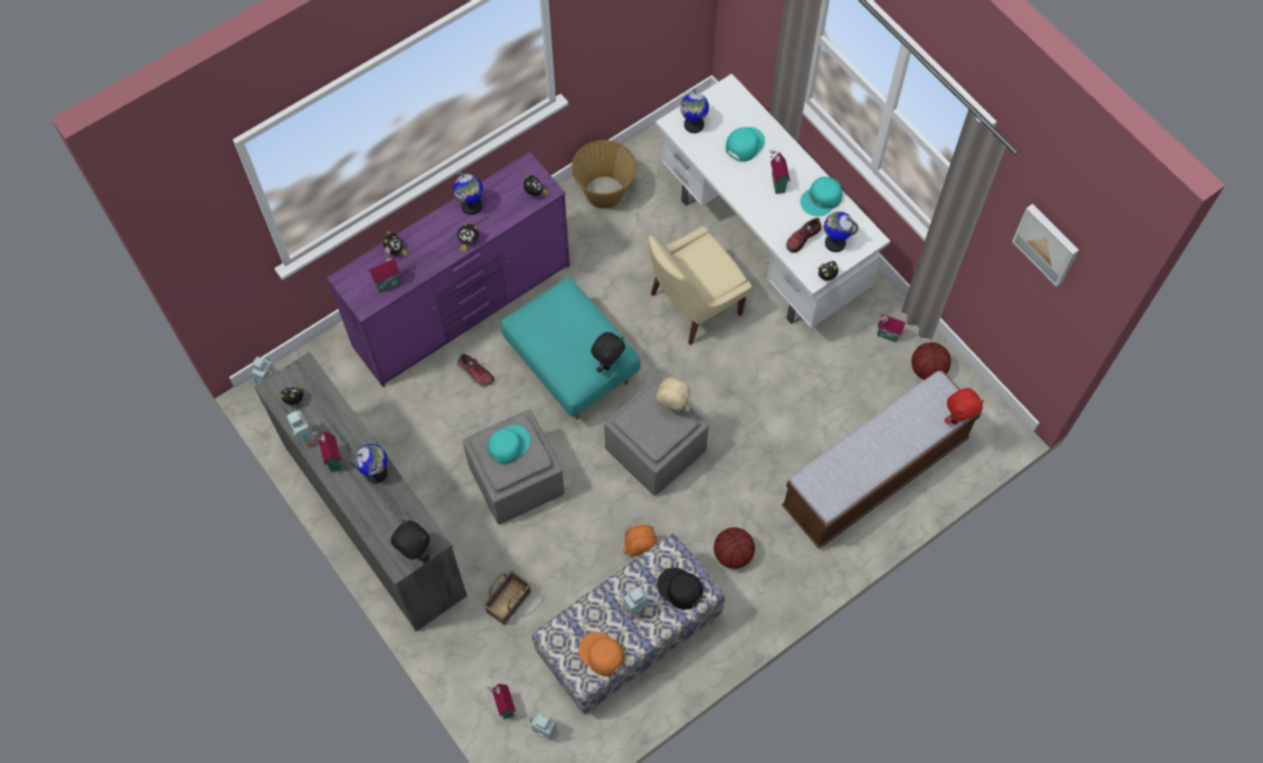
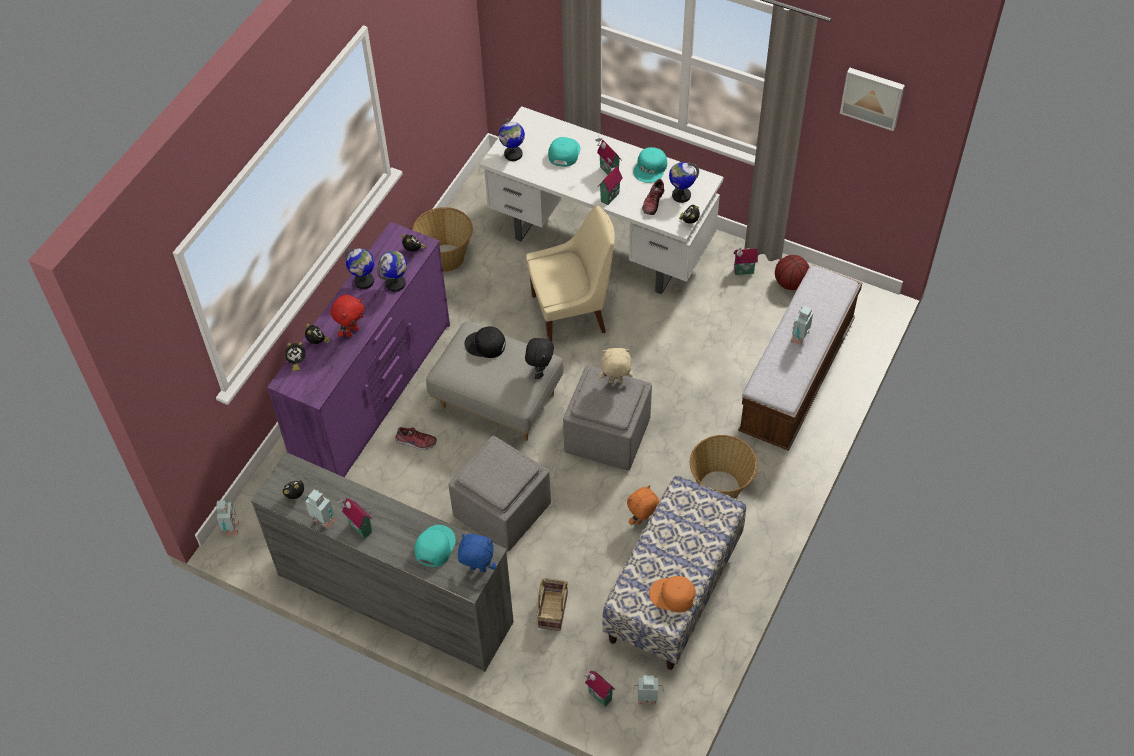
camera: 25 degrees left, 10 degrees down
(376, 473) = (404, 521): globe -> globe (396, 284)
(387, 282) = (324, 369): toy house -> toy house (609, 196)
(414, 553) = (477, 569): black plush toy -> blue plush toy
(468, 241) = (378, 309): alarm clock -> alarm clock (296, 362)
(508, 444) = (492, 468): turquoise cap -> turquoise cap (434, 546)
(571, 366) = (496, 402): turquoise ottoman -> grey ottoman
(636, 610) = (680, 547): toy robot -> toy robot (800, 338)
(679, 589) = (707, 515): black cap -> black cap (485, 345)
(692, 305) = (572, 313): beige chair -> beige chair turned 135 degrees counterclockwise
(733, 555) = (720, 488): basketball -> basket
(958, 419) = (848, 293): red plush toy -> red plush toy (352, 331)

